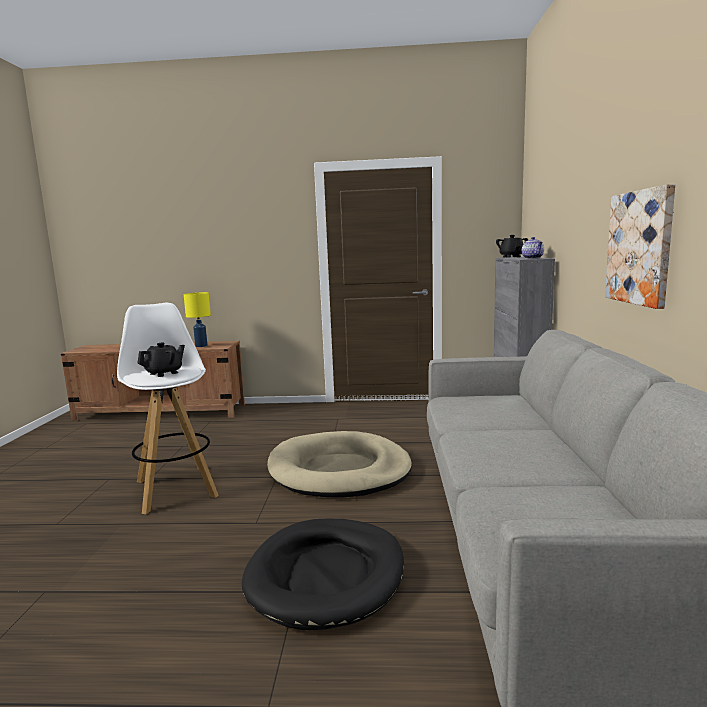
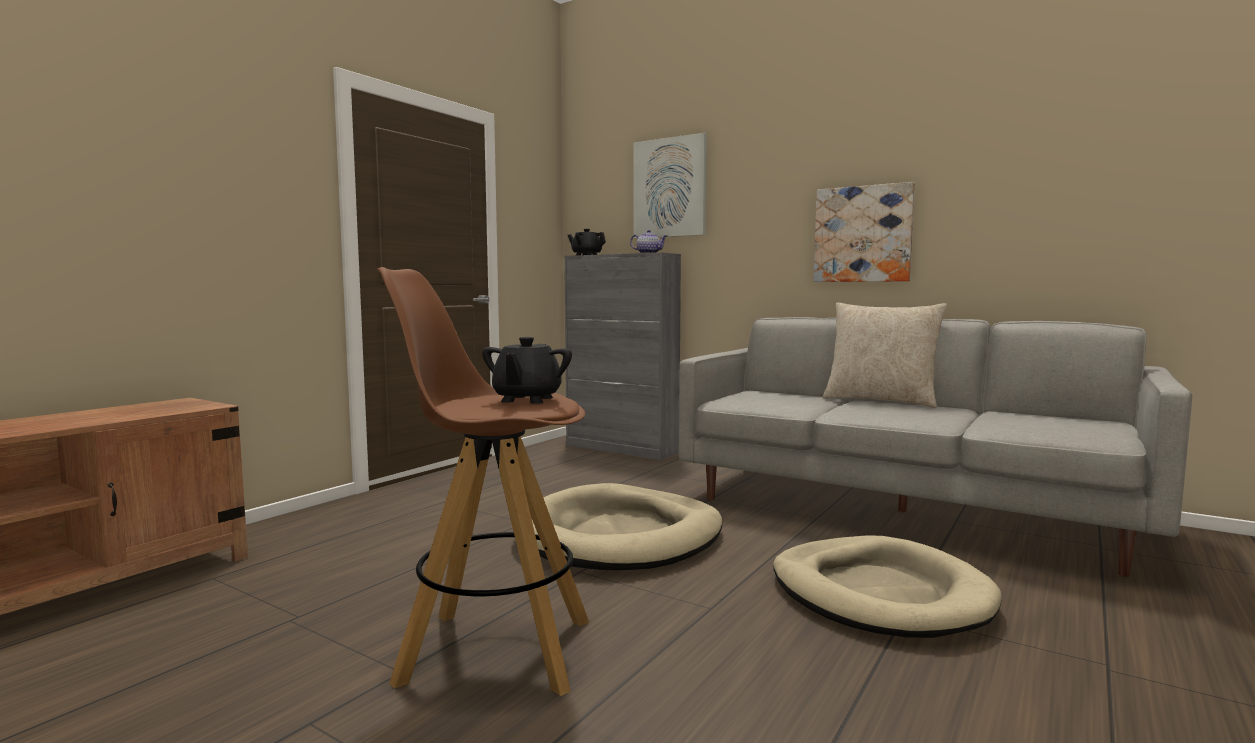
camera: 60 degrees left, 5 degrees down
(164, 373) = (526, 399): black teapot -> black teapot turned 150 degrees counterclockwise
(176, 488) = (494, 650): white stool -> brown stool
(201, 346) = (140, 411): yellow table lamp -> none
(326, 575) = (879, 594): black dog bed -> beige dog bed
(555, 196) = (670, 188): none -> picture
(558, 438) = (881, 401): none -> beige pillow

